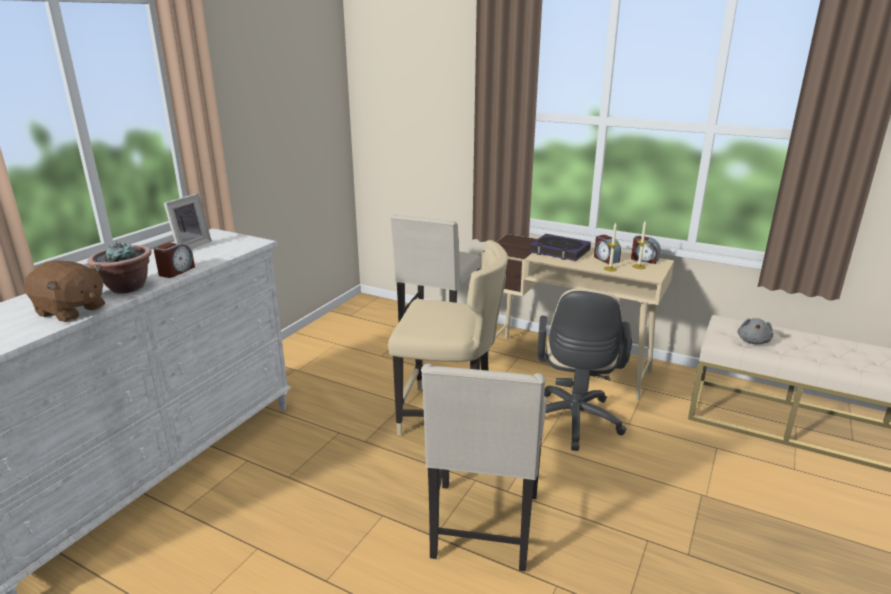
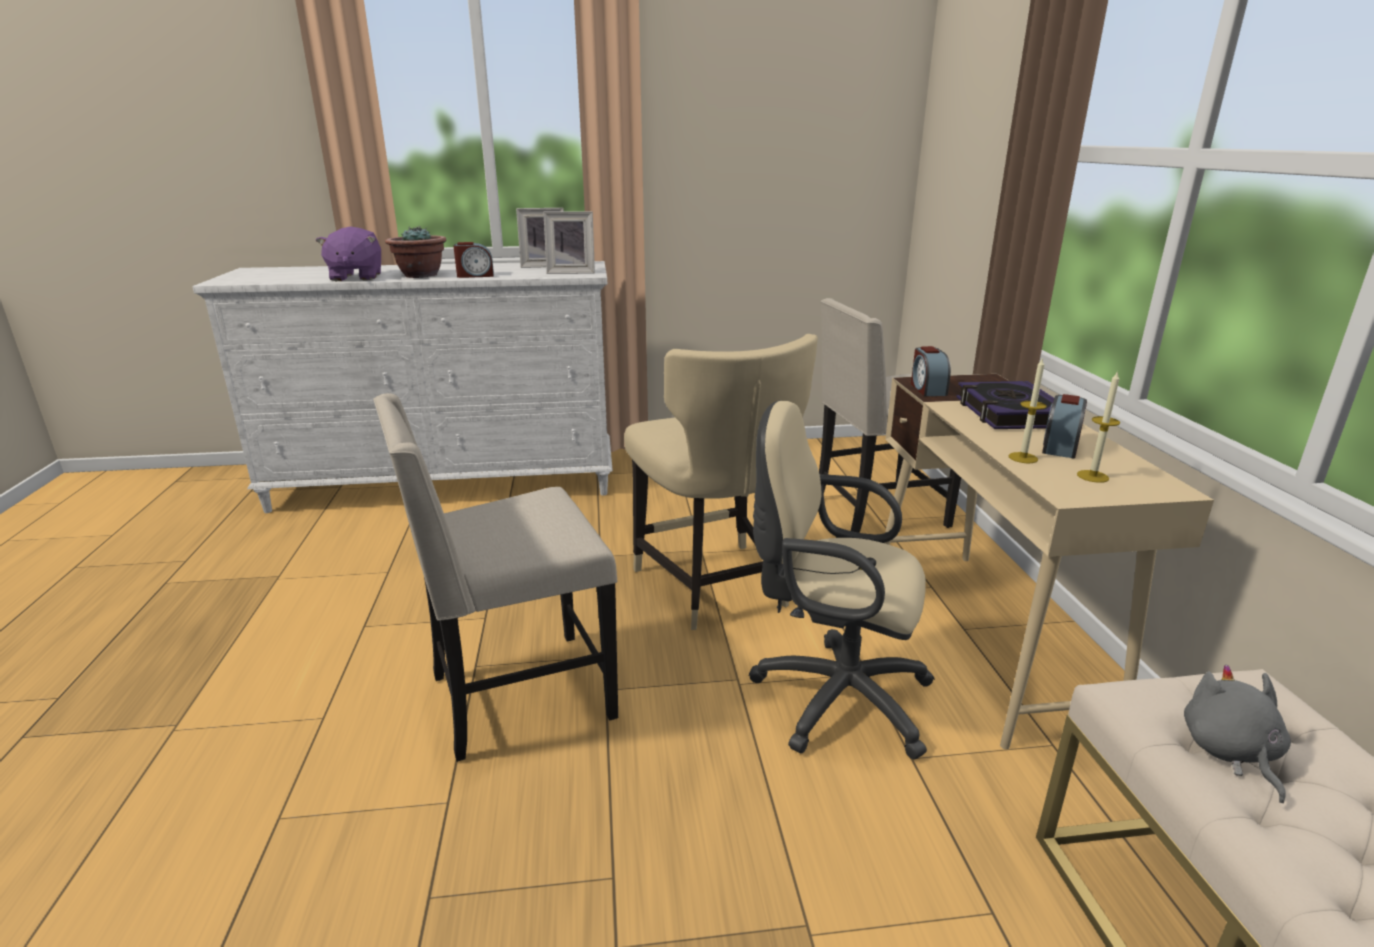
camera: 55 degrees right, 0 degrees up
(71, 311) = (355, 277): brown plush toy -> purple plush toy
(235, 244) = (571, 272): none -> picture frame
(573, 423) = (832, 696): beige office chair -> beige office chair turned 45 degrees clockwise
(644, 259) = (1141, 474): alarm clock -> alarm clock (927, 389)
(753, 341) = (1230, 752): grey plush toy -> grey plush toy turned 105 degrees clockwise

